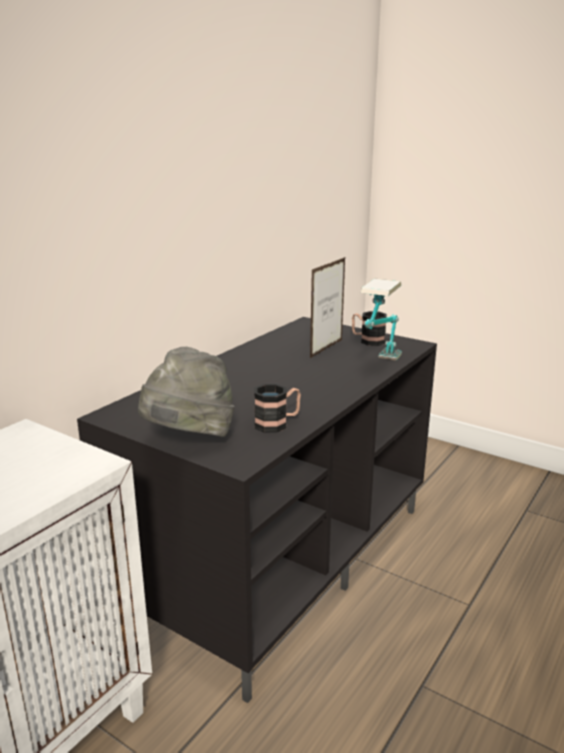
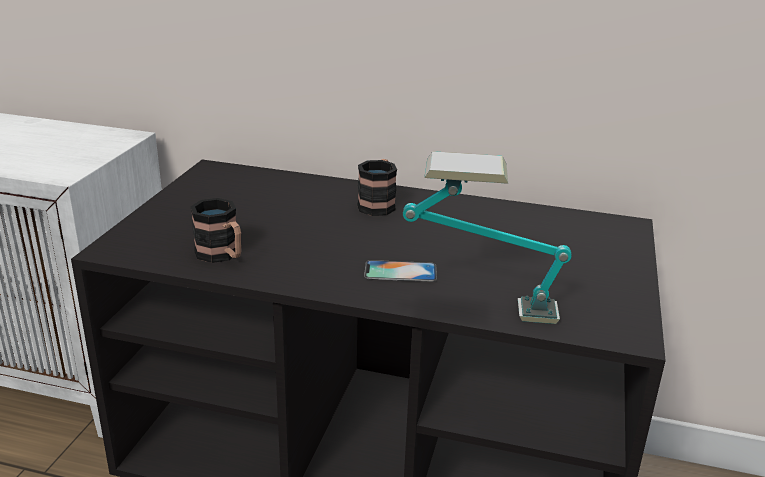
camera: 70 degrees right, 5 degrees up
(189, 439) = (165, 215): grey hat -> none
(326, 349) = (517, 255): picture frame -> none
(331, 377) = (400, 272): none -> phone
(367, 340) = (595, 285): mug -> mug (378, 204)

